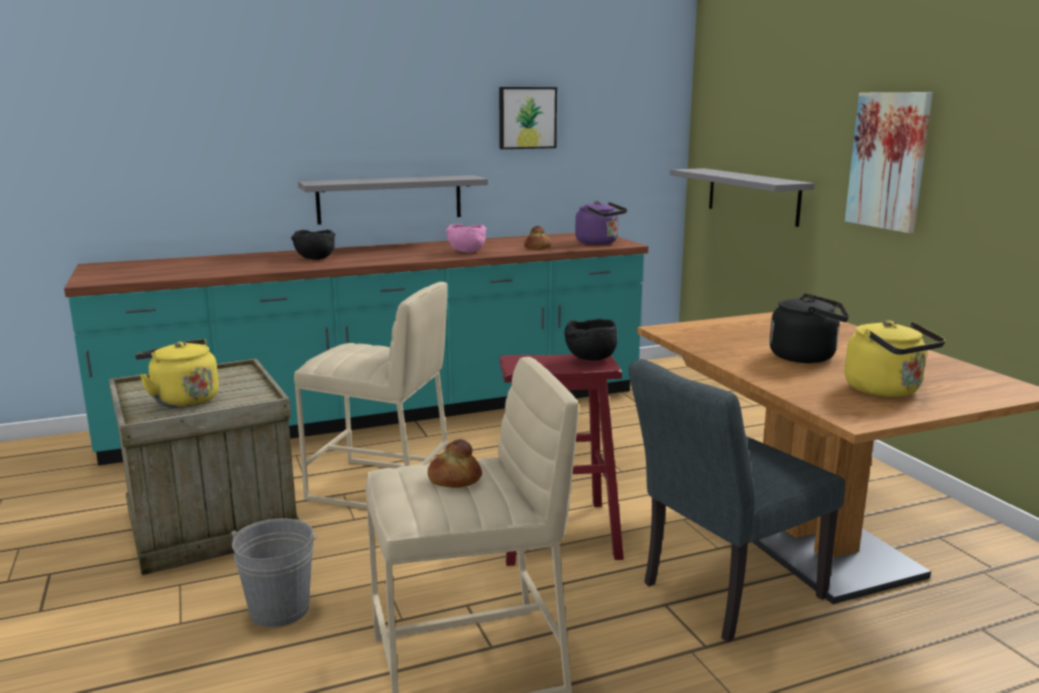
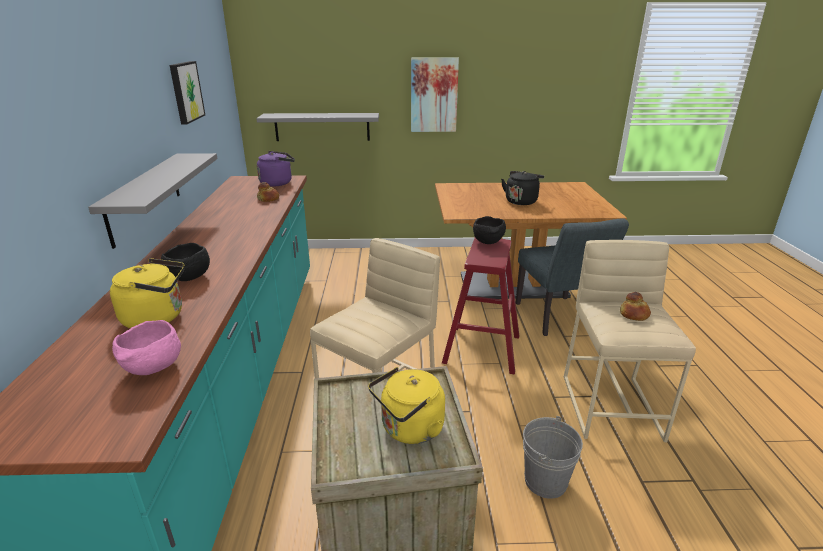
camera: 70 degrees left, 10 degrees up
(466, 252) = (251, 220): pink bowl -> pink bowl (153, 369)
(886, 390) = (574, 201): yellow kettle -> yellow kettle (158, 317)

